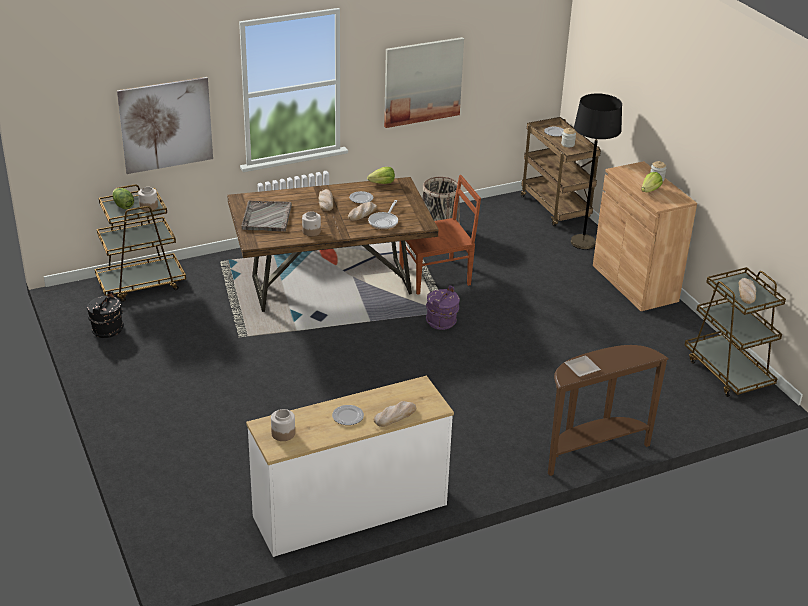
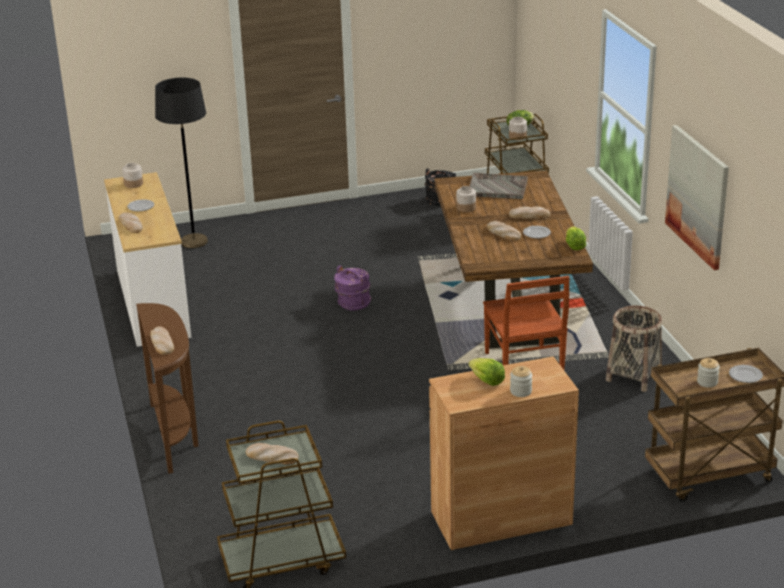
camera: 100 degrees right, 5 degrees down
(166, 125) = (565, 80): picture -> none
(384, 222) = (483, 244): frying pan -> none
(441, 322) = (427, 364): purple bucket -> purple bucket (353, 303)
(580, 367) = (159, 316): plate -> none
(583, 243) = (610, 488): black floor lamp -> black floor lamp (194, 242)
(625, 359) = (162, 343): none -> bread

